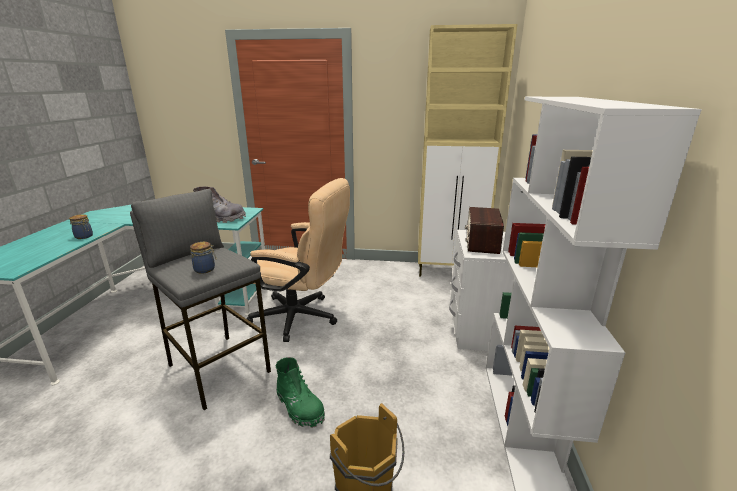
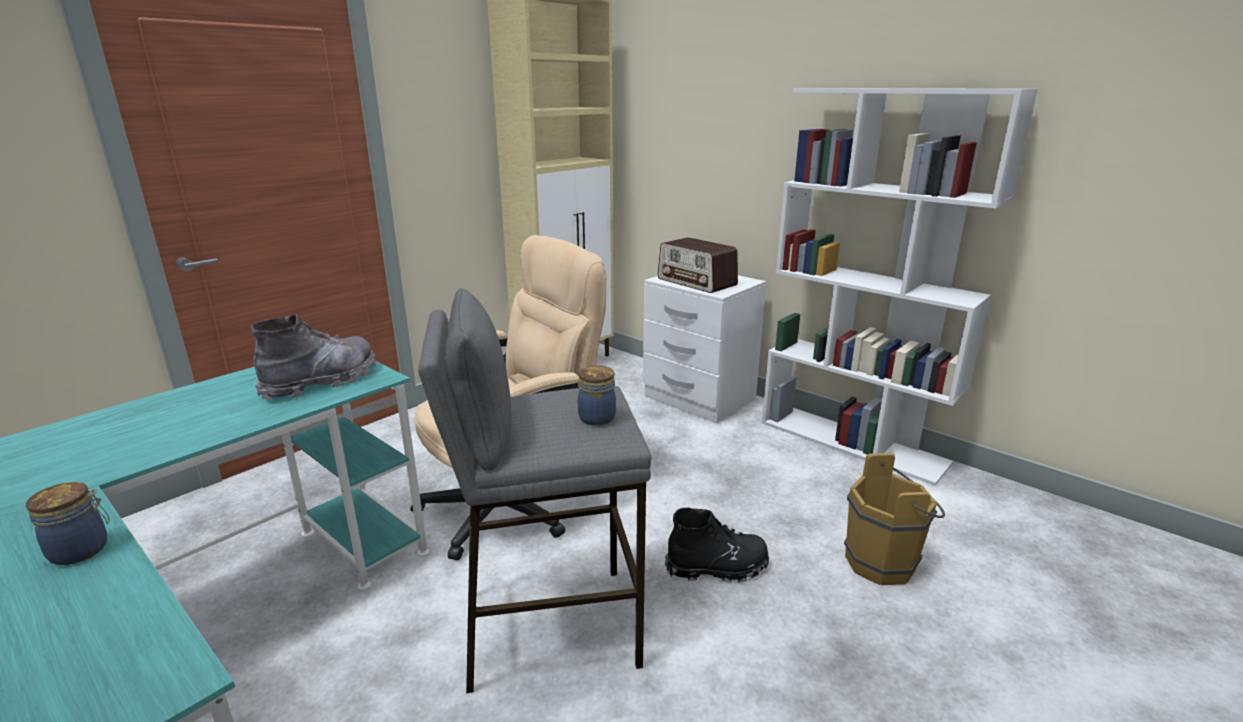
camera: 55 degrees left, 0 degrees up
(300, 407) = (717, 568): green boot -> black boot

